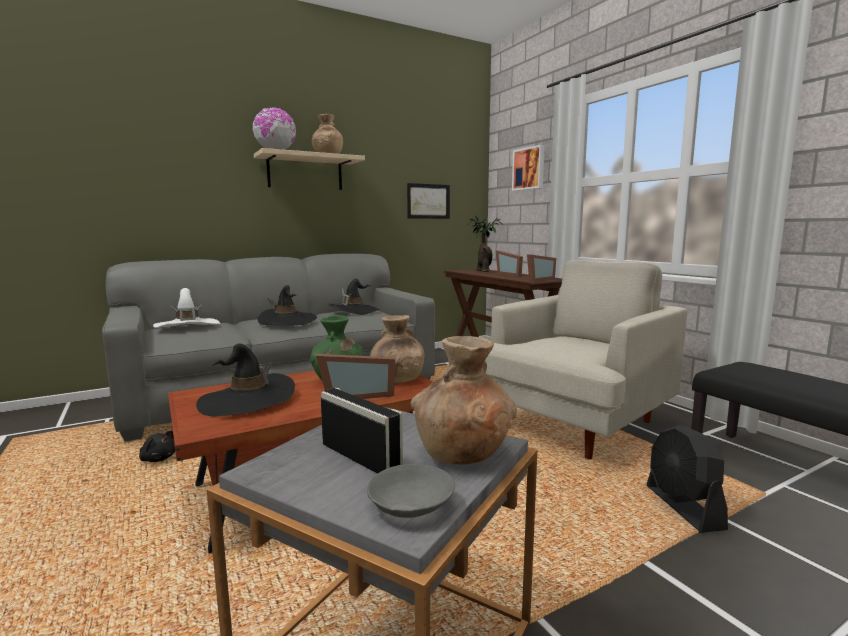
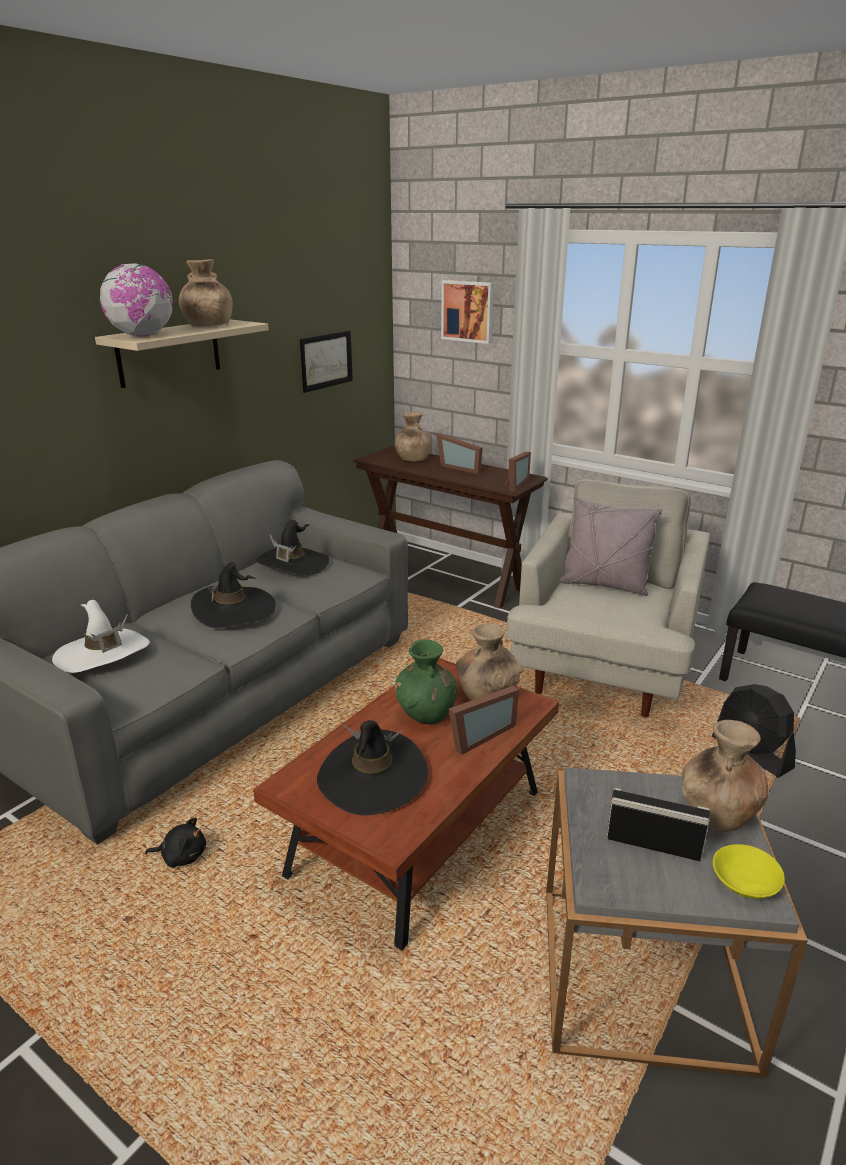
camera: 25 degrees left, 15 degrees up
(409, 505) = (745, 882): grey bowl -> yellow bowl
(483, 271) = (412, 459): potted plant -> brown vase
(572, 341) = (604, 585): none -> purple pillow

